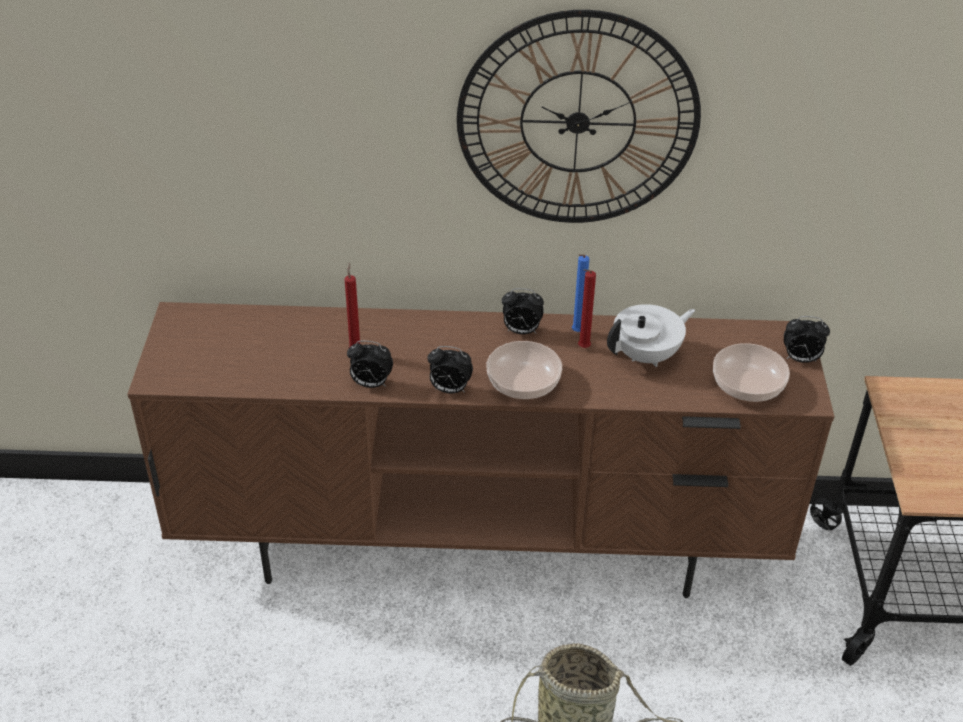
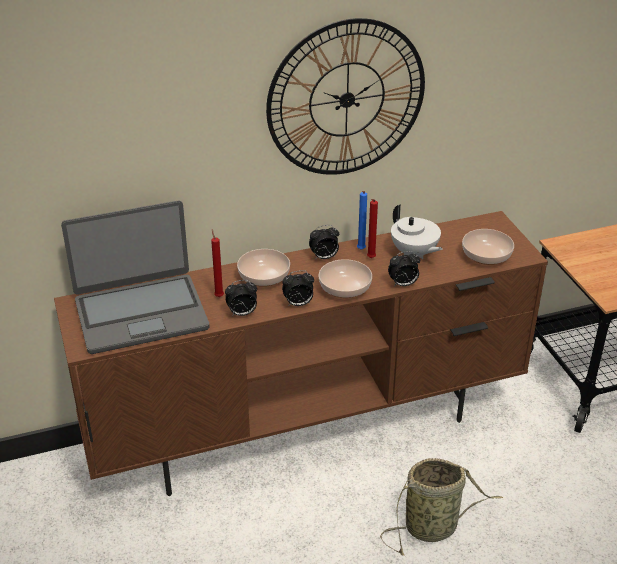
camera: 20 degrees left, 5 degrees down
(248, 350) = (141, 313): none -> laptop
(427, 340) = (264, 277): none -> bowl
(647, 355) = (414, 253): white teapot -> white teapot turned 105 degrees clockwise
(800, 359) = (508, 233): alarm clock -> alarm clock (403, 284)

